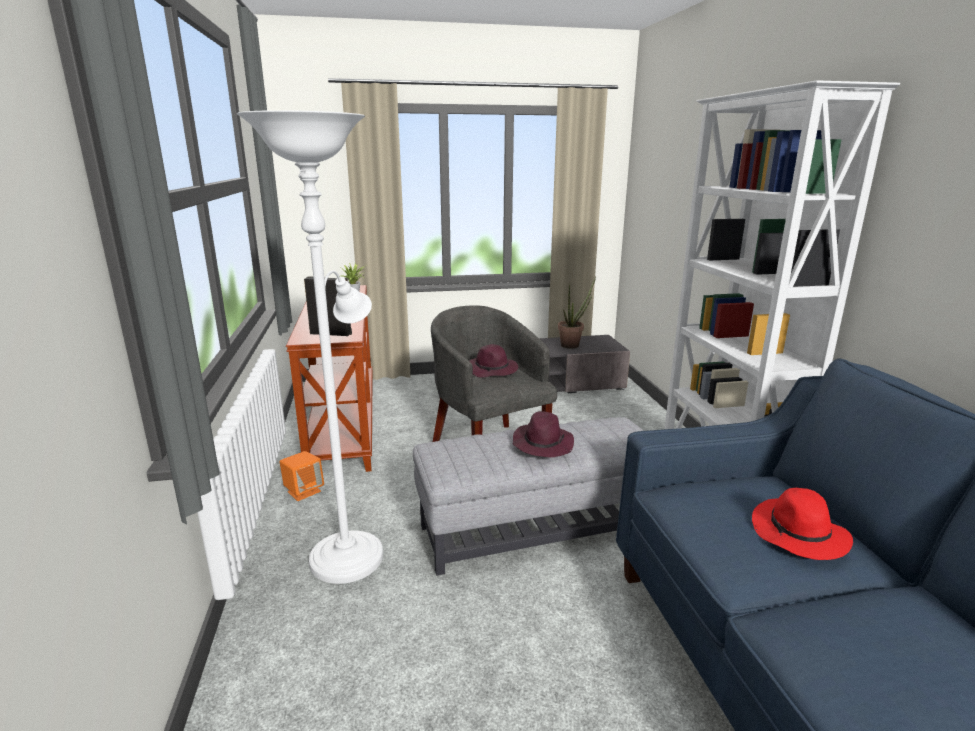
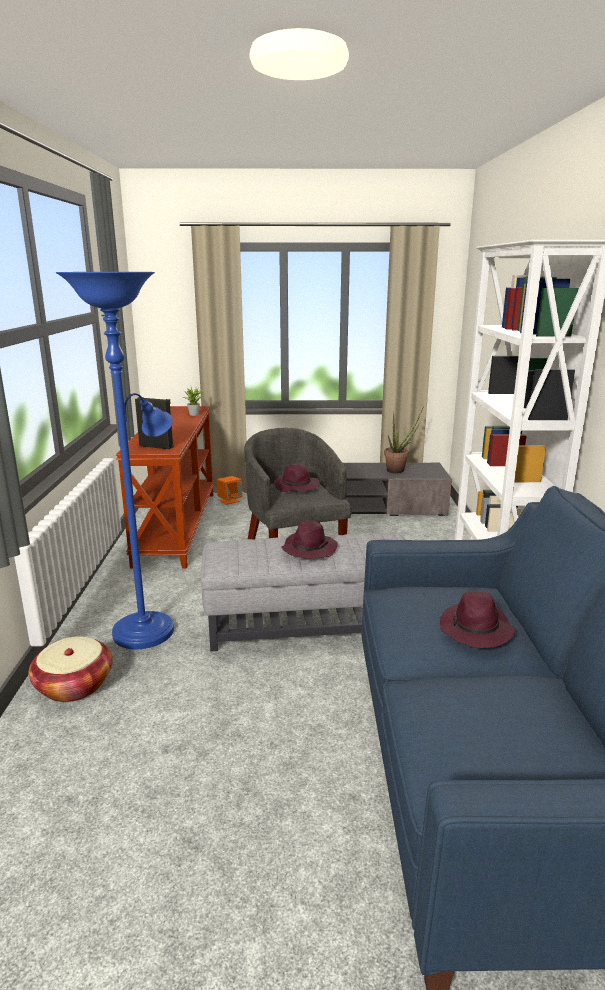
camera: 10 degrees right, 0 degrees up
(281, 645) = (74, 685): none -> basket
(304, 491) = (126, 579): orange speaker -> orange speaker (229, 500)
(350, 552) = (147, 627): white floor lamp -> blue floor lamp
(799, 534) = (476, 630): red hat -> purple hat

